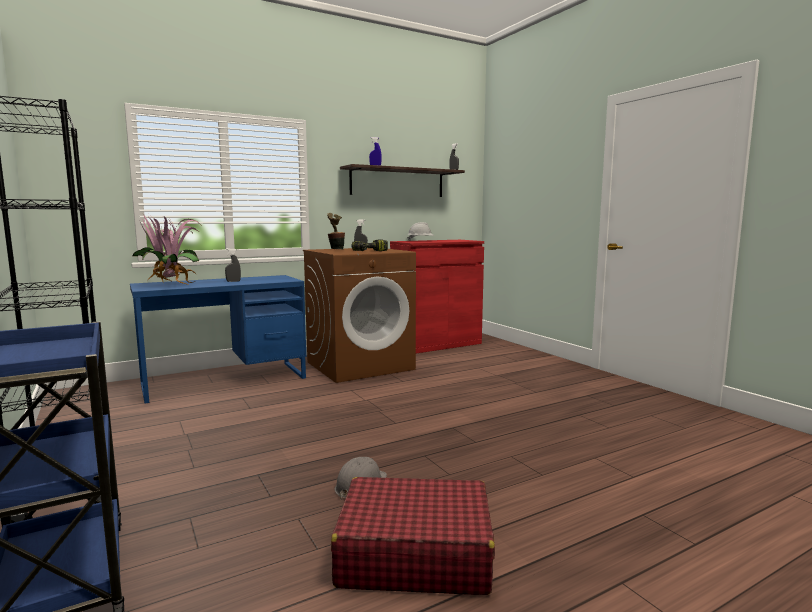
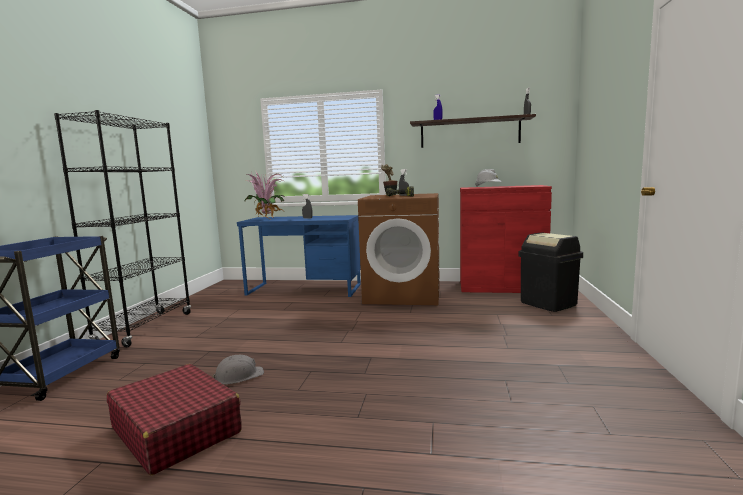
camera: 40 degrees right, 0 degrees up
(498, 352) = (548, 303): none -> black trash can

